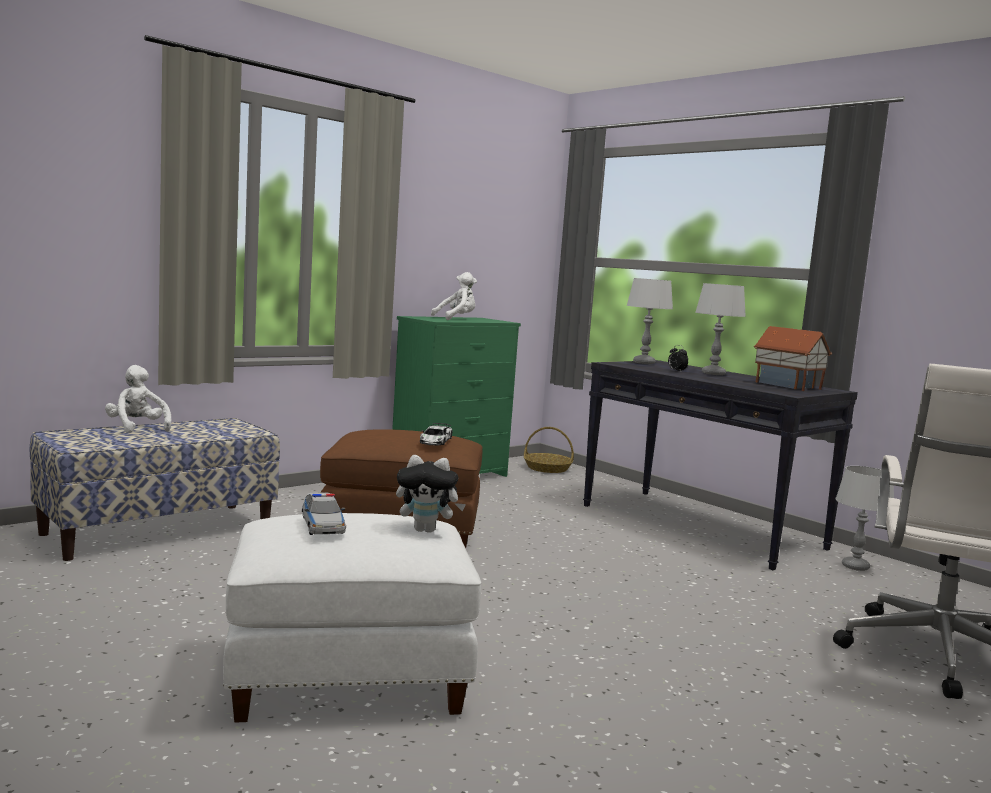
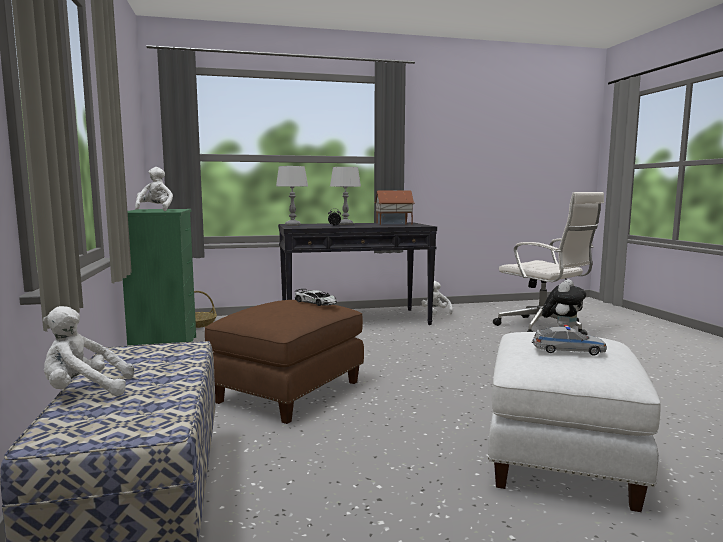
camera: 60 degrees left, 0 degrees up
(855, 566) = (435, 312): grey table lamp -> white plush toy

